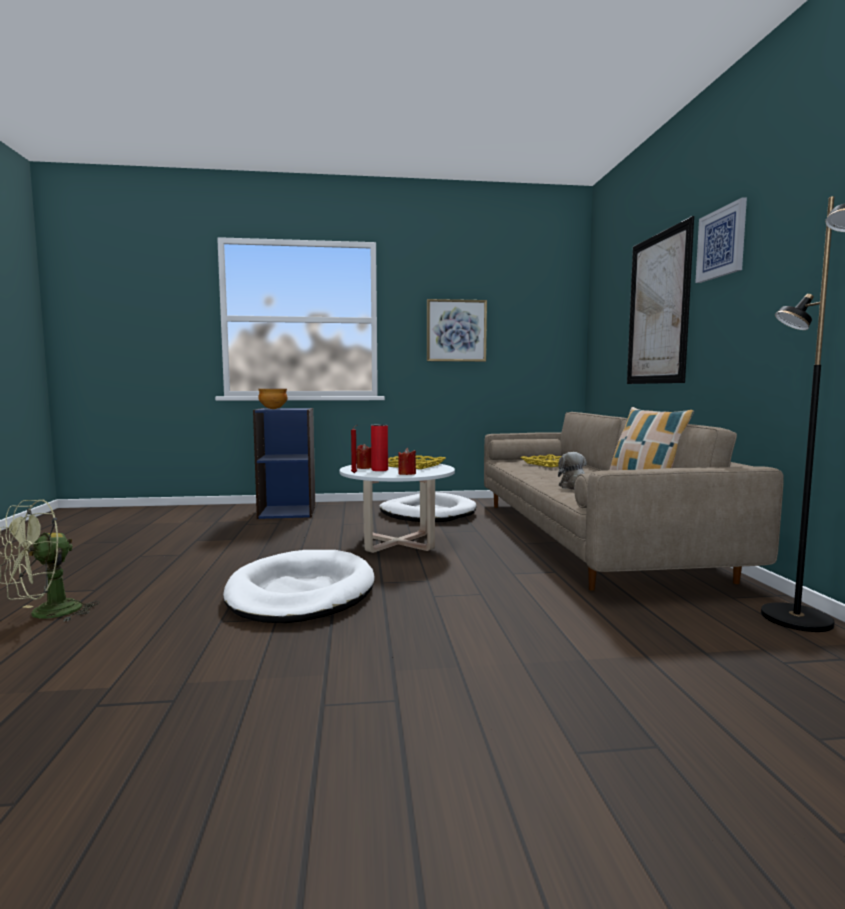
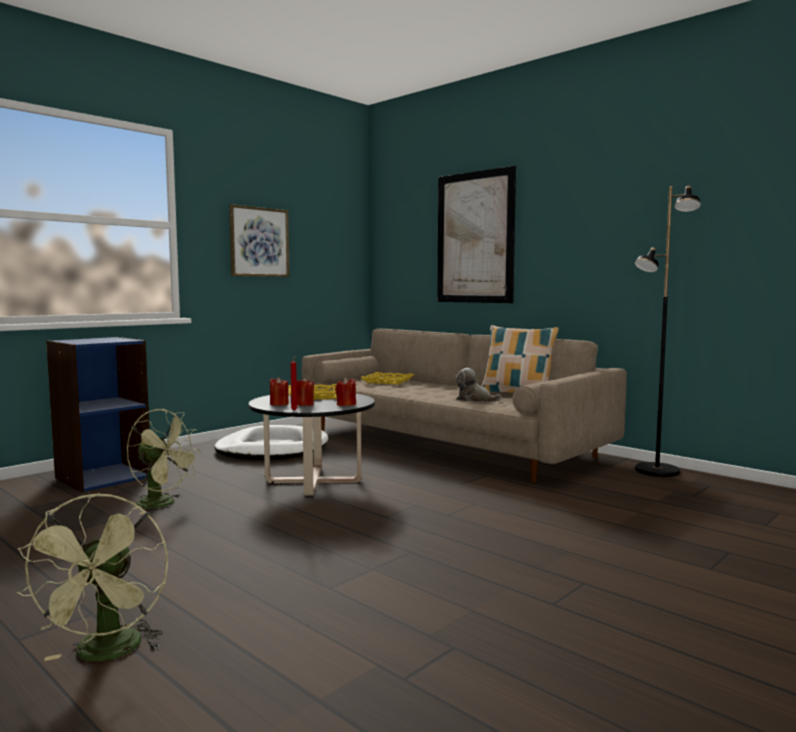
camera: 40 degrees left, 0 degrees up
(273, 409) = (90, 342): bowl -> none
(275, 536) = (163, 504): none -> green fan
(301, 593) = (339, 544): white dog bed -> none
(379, 470) = (304, 404): red vase -> red candle
(397, 543) = (313, 481): white coffee table -> black coffee table
(721, 243) = (549, 193): picture -> none

